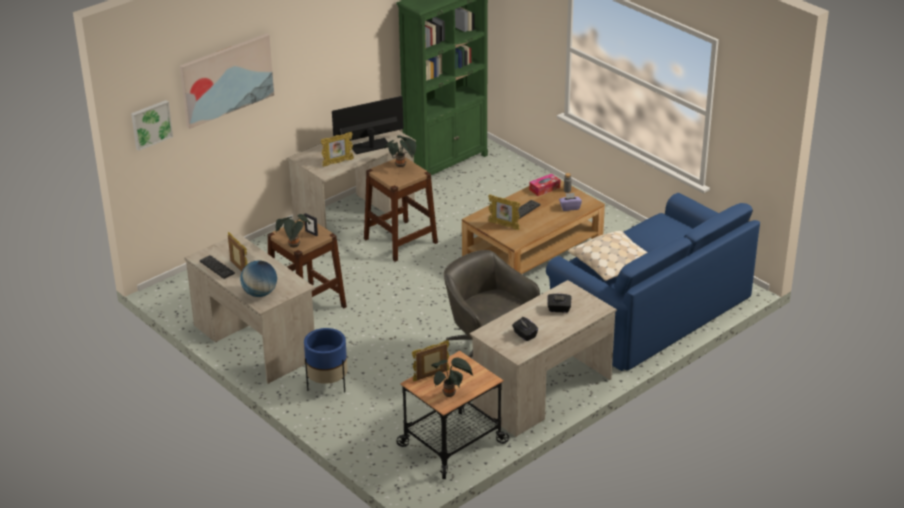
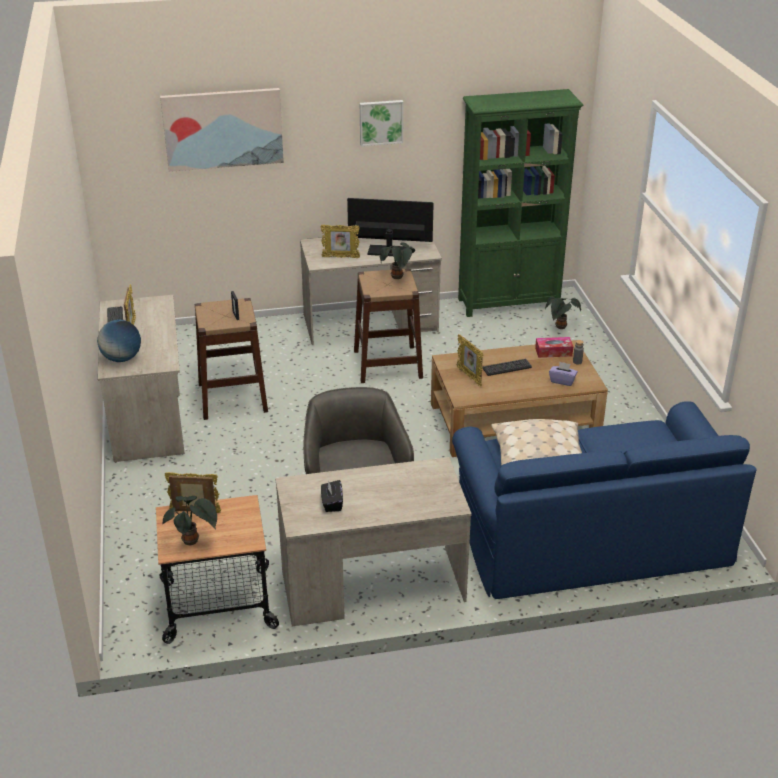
camera: 30 degrees right, 0 degrees up
(151, 124) = (122, 154): picture -> picture (381, 122)
(294, 246) = (204, 322): potted plant -> potted plant (560, 327)
(327, 384) = (166, 485): blue planter -> none
(559, 309) = (403, 488): black tissue box -> none

